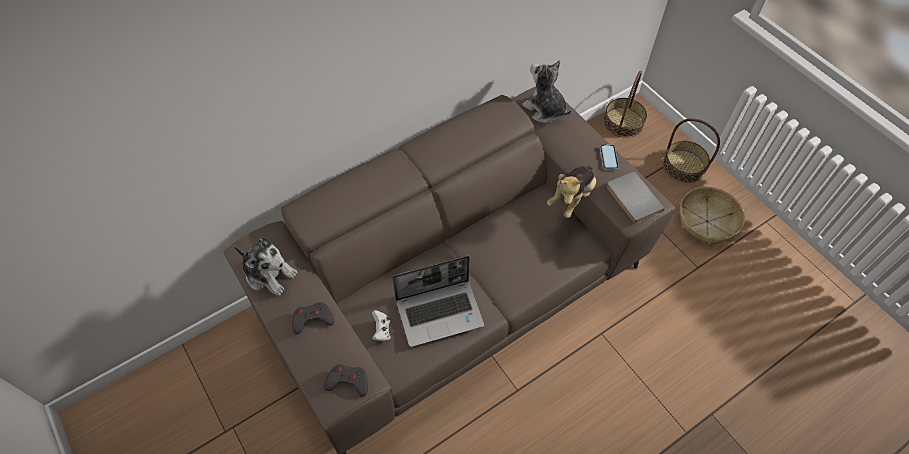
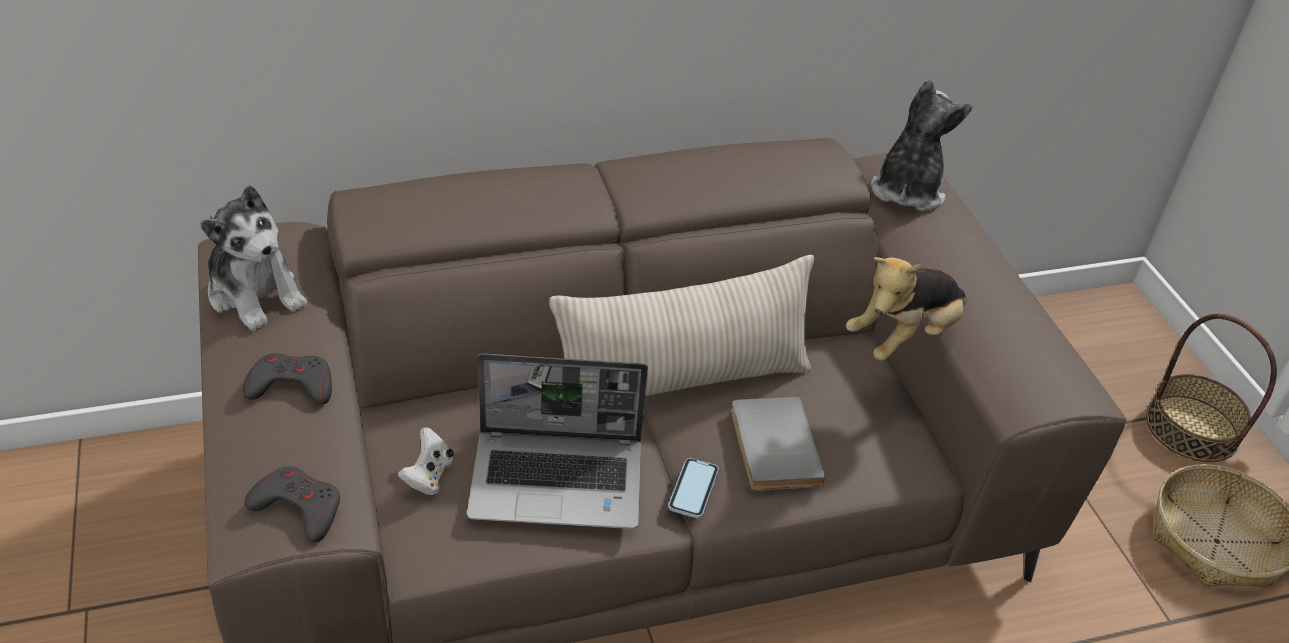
camera: 15 degrees right, 15 degrees down
(472, 240) = (682, 381): none -> beige pillow
(545, 110) = (907, 190): plush toy -> plush toy turned 45 degrees clockwise
(608, 157) = (1008, 294): phone -> phone (693, 489)
(623, 122) = (1085, 321): basket -> none
(632, 199) = (1033, 374): grey book -> grey book (771, 447)

